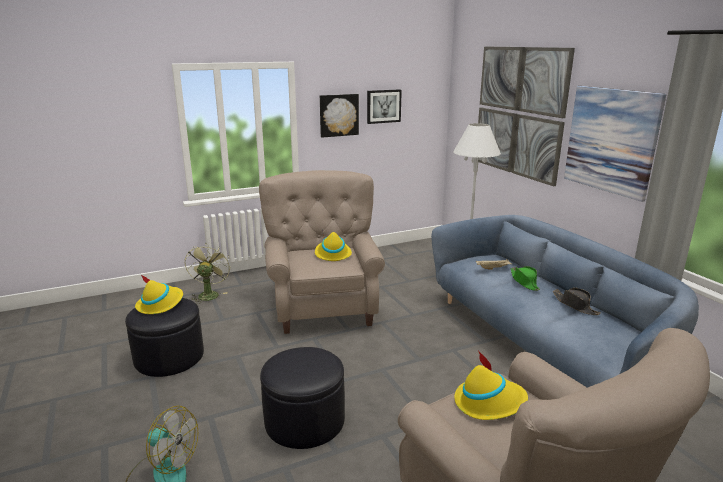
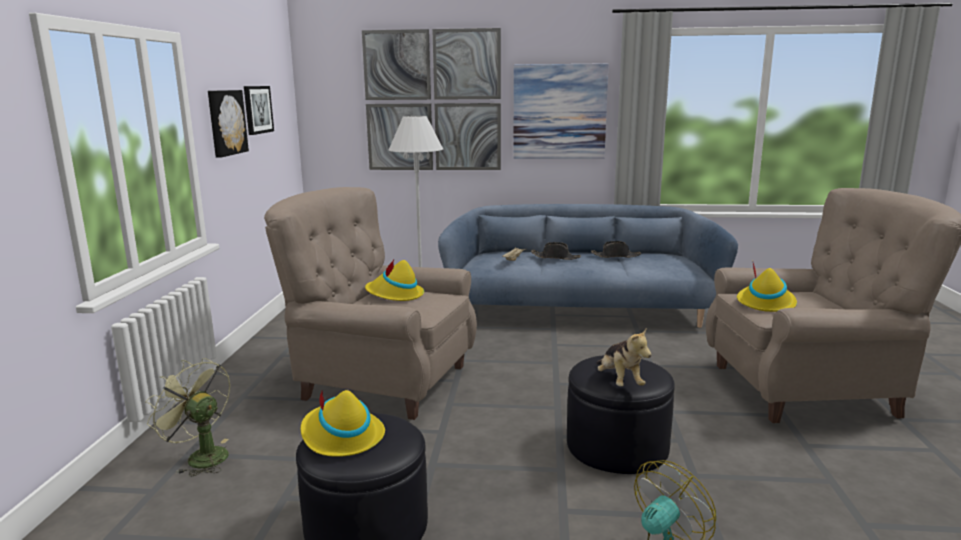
camera: 60 degrees left, 5 degrees down
(280, 368) = (619, 381): none -> plush toy
(524, 282) = (555, 257): green hat -> black hat

